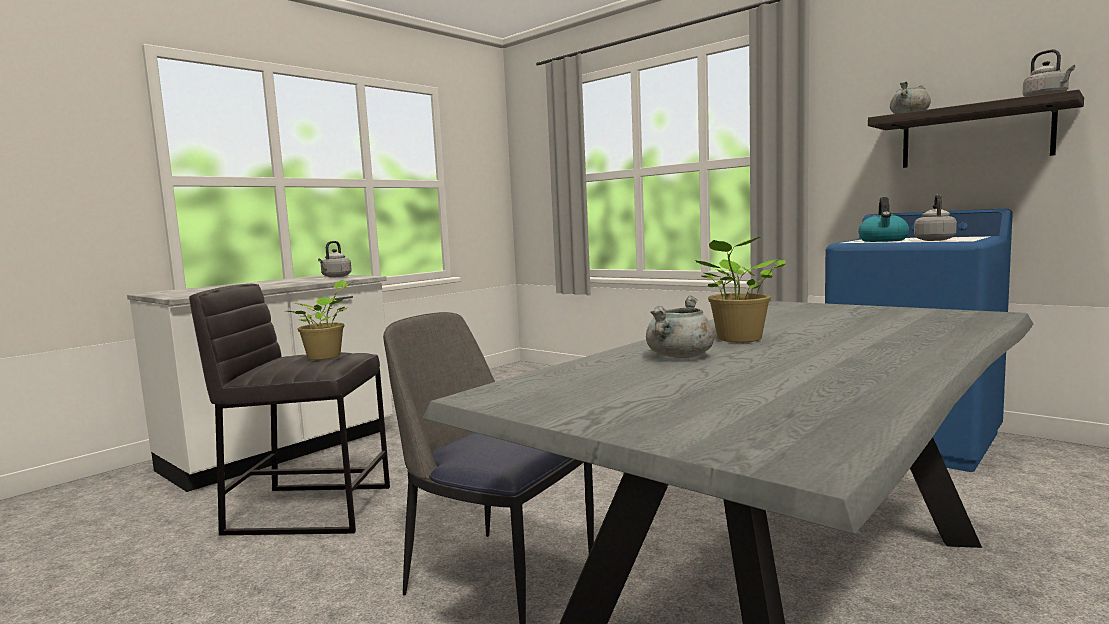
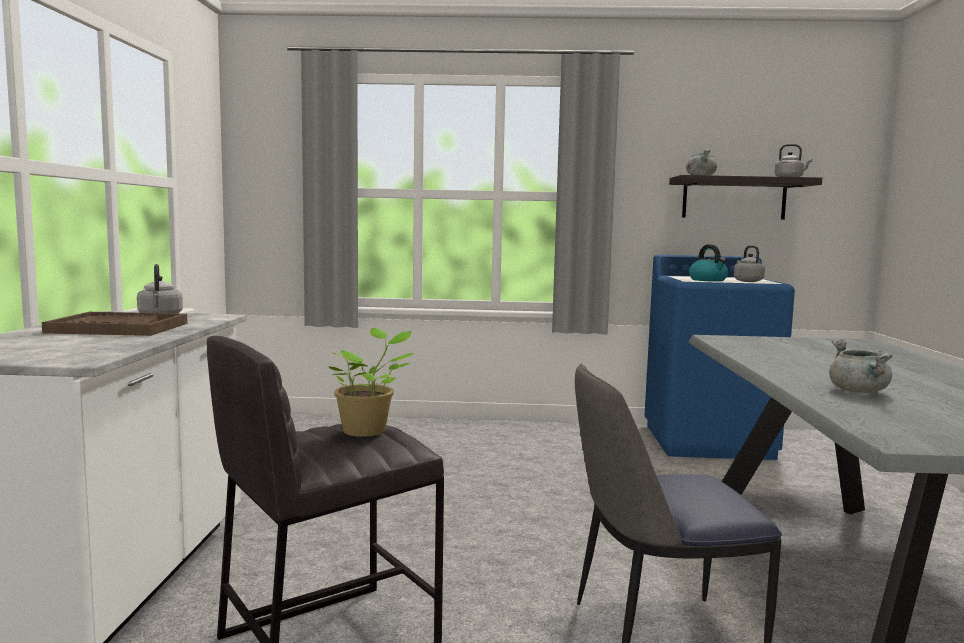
camera: 40 degrees left, 0 degrees up
(282, 282) = (118, 328): none -> brown tray
(738, 339) = (827, 373): potted plant -> none

